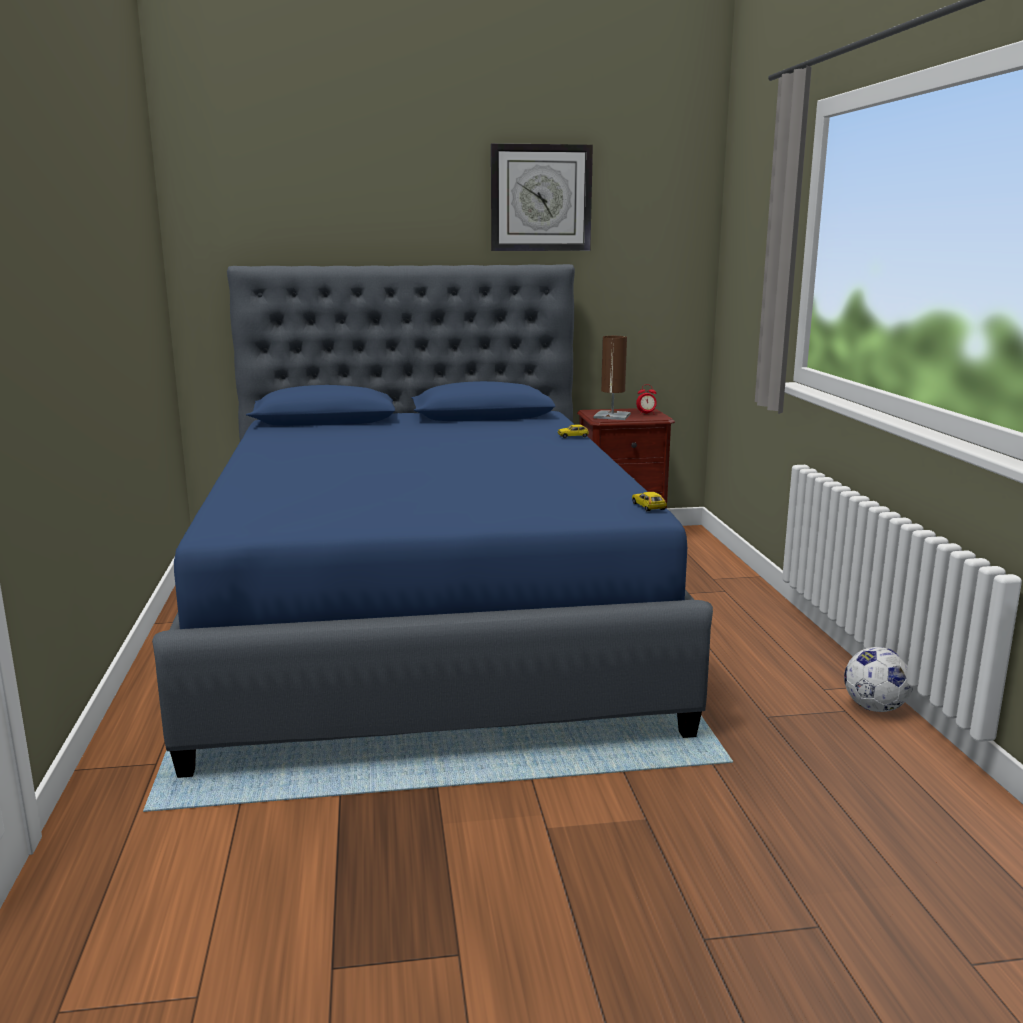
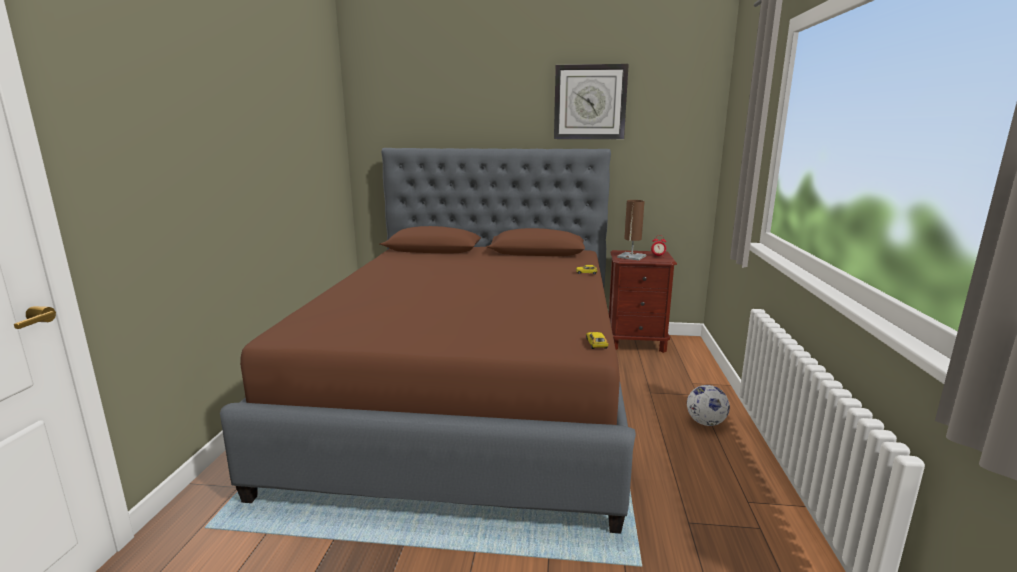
camera: 15 degrees right, 0 degrees up
(426, 621) = (471, 394): blue bed -> brown bed
(875, 708) = (788, 530): football -> football (706, 423)

